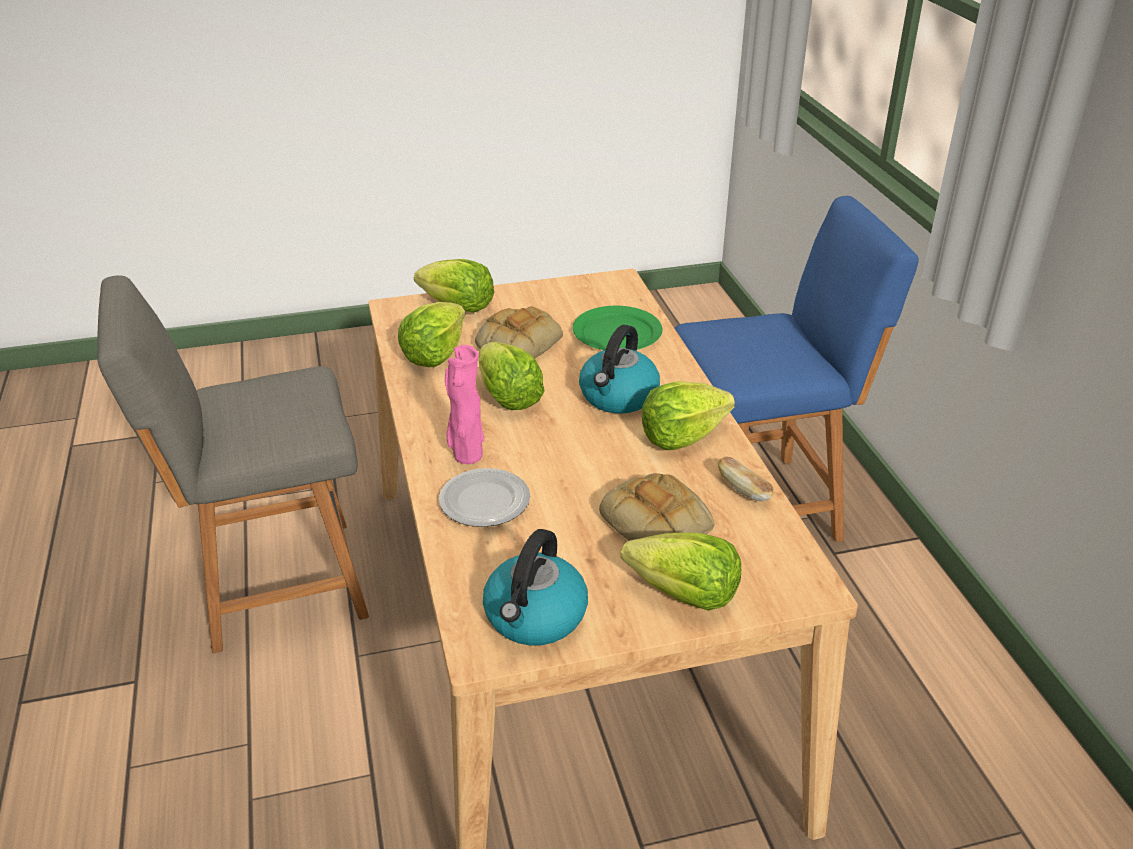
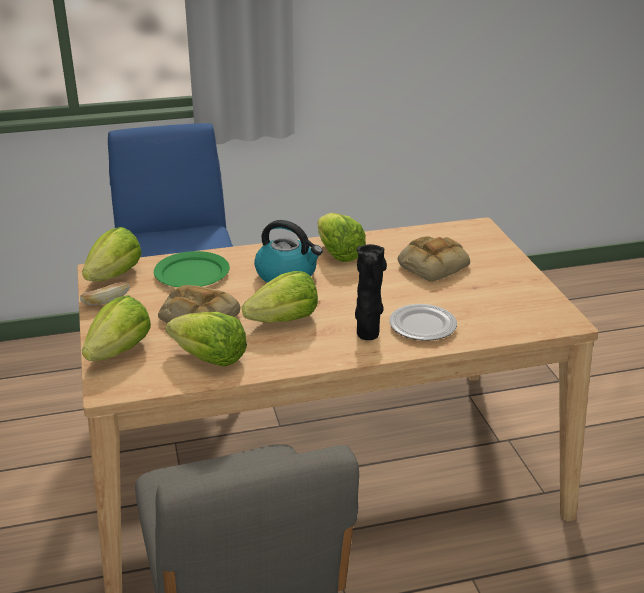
camera: 90 degrees left, 5 degrees down
(466, 456) = (367, 335): pink vase -> black vase
(535, 617) = (532, 305): kettle -> none
(683, 594) = (496, 260): lettuce -> lettuce (114, 275)
(743, 490) = (394, 238): bread -> bread (106, 301)

